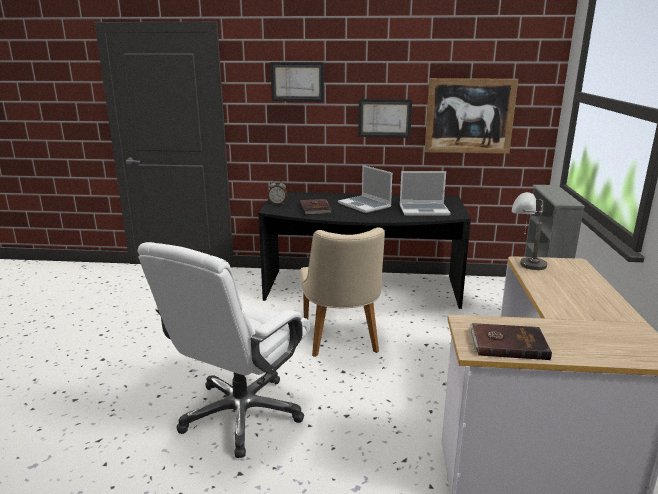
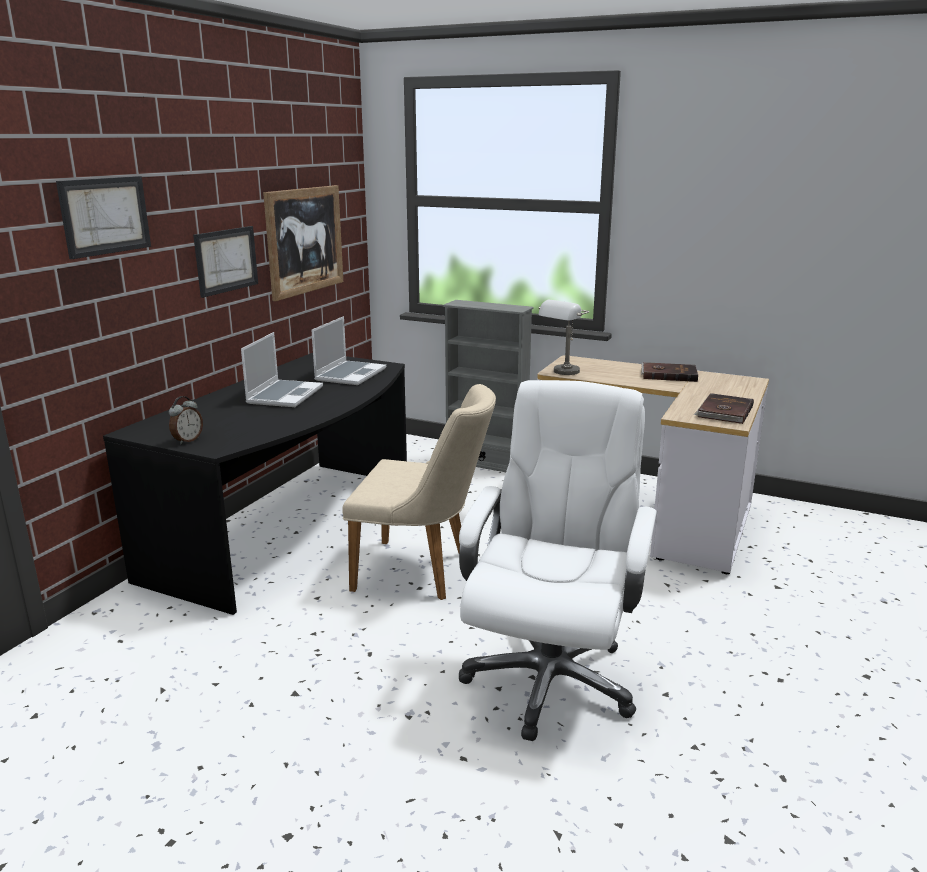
camera: 70 degrees left, 0 degrees up
(241, 414) = (550, 678): white office chair -> white office chair turned 120 degrees counterclockwise
(316, 208) = (256, 421): brown book -> brown book (668, 374)
(365, 205) = (284, 395): laptop -> laptop turned 60 degrees counterclockwise

